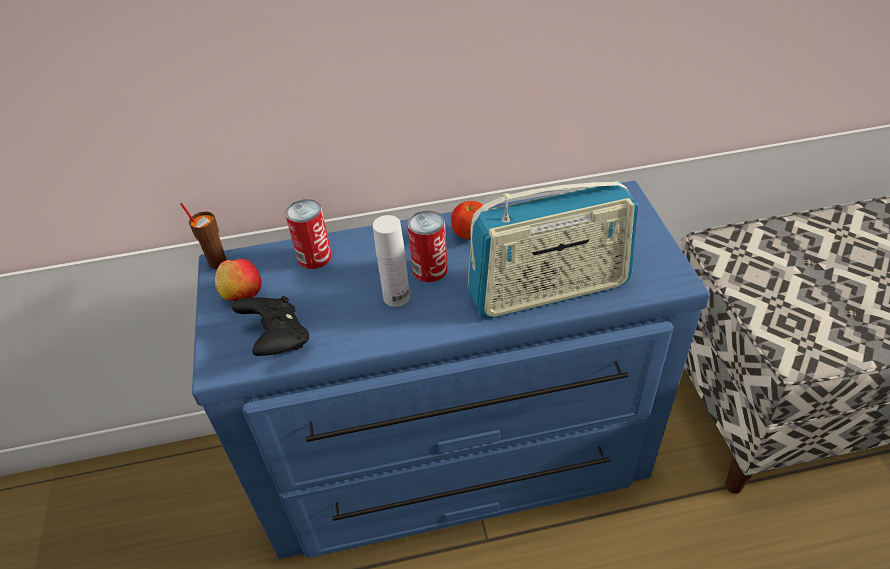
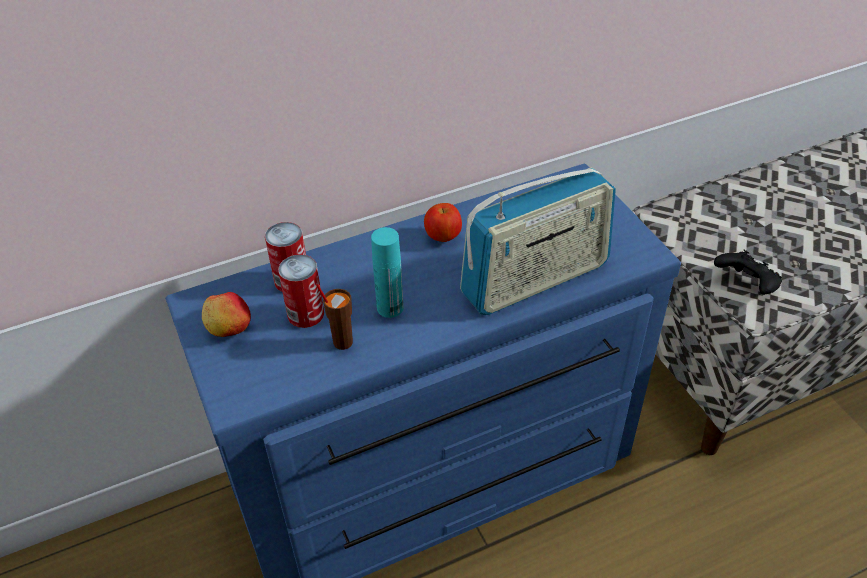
camera: 15 degrees left, 0 degrees up
(217, 262) = (189, 300): brown cup -> brown cup (342, 342)
(277, 340) = (284, 368): black game controller -> black game controller (746, 285)
(396, 297) = (390, 308): white bottle -> turquoise bottle
(430, 269) = (414, 276): can -> can (305, 314)

